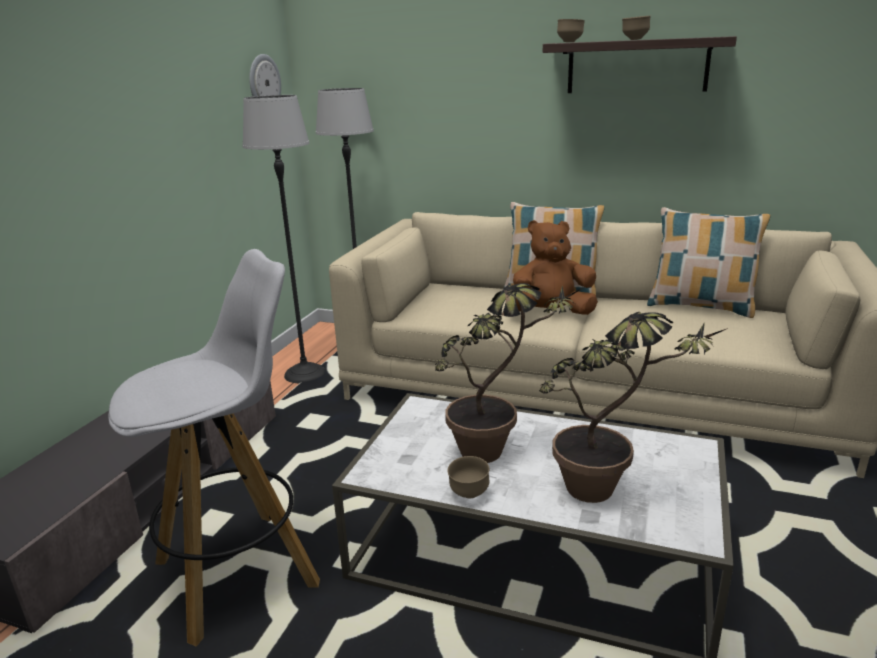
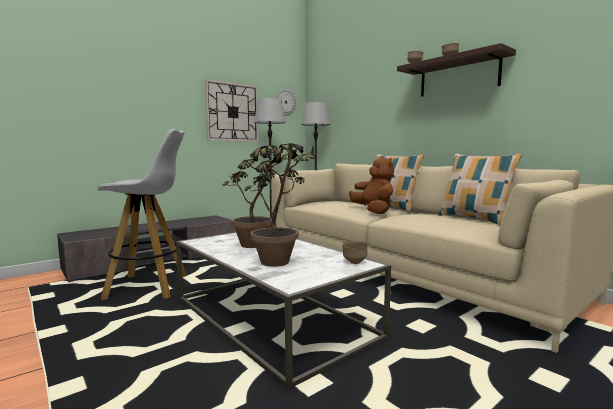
camera: 30 degrees right, 15 degrees down
(185, 127) = (232, 112): none -> wall clock
(469, 494) = (218, 252): brown bowl -> brown bowl (354, 263)
(550, 313) = (373, 211): brown plush toy -> brown plush toy turned 45 degrees clockwise

